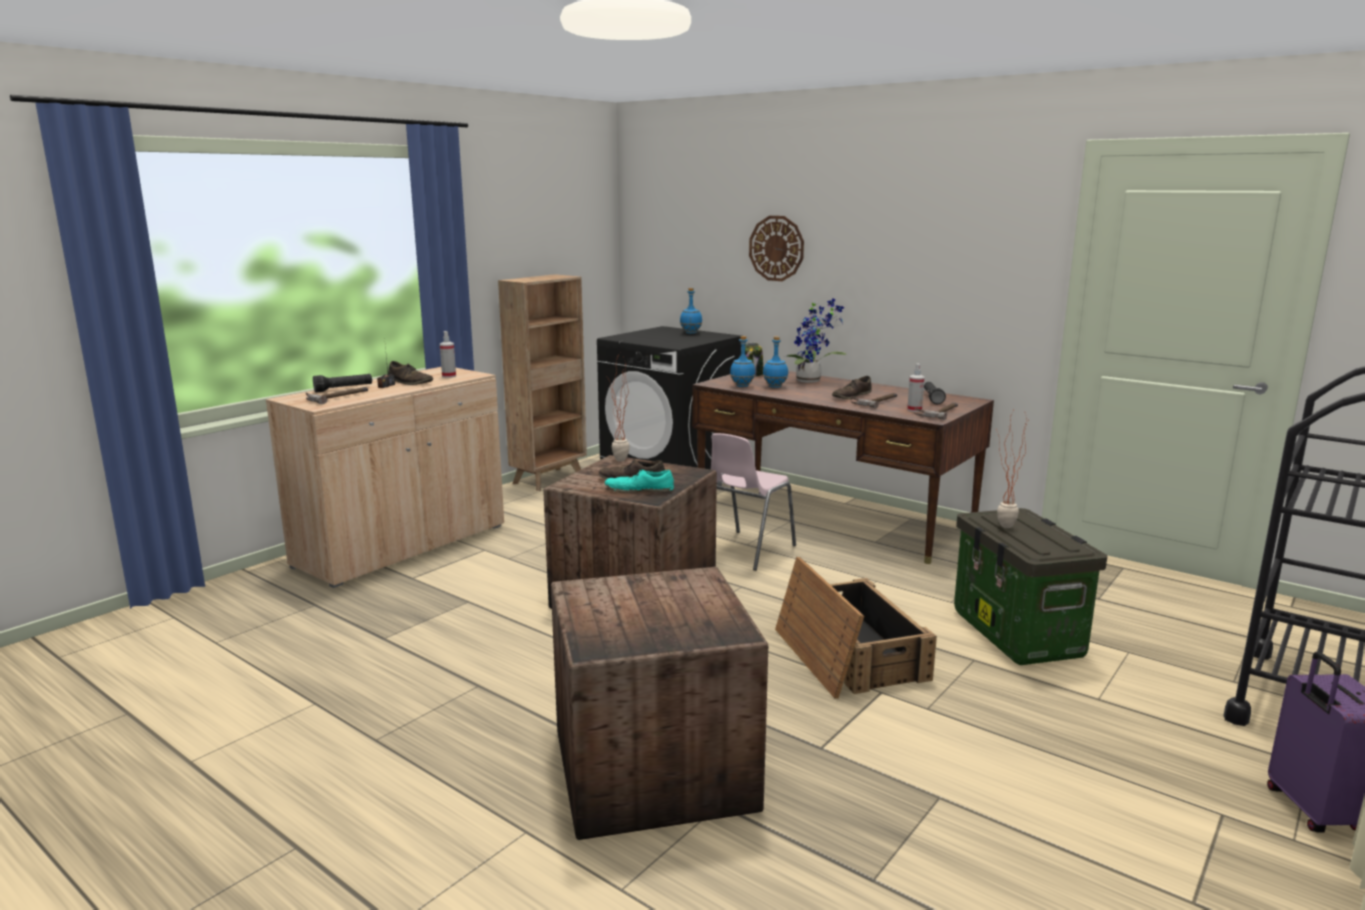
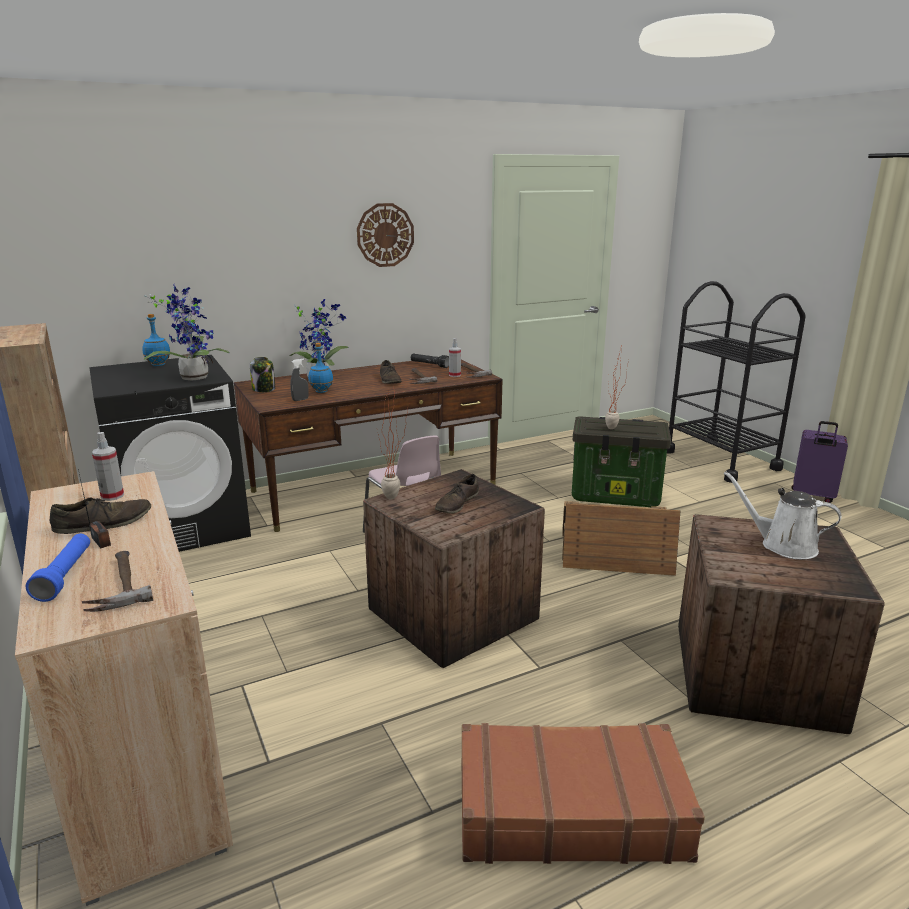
camera: 65 degrees left, 5 degrees up
(343, 389) = (65, 575): black flashlight -> blue flashlight
(402, 688) = (569, 809): none -> brown suitcase
(639, 490) = (491, 506): turquoise shoe -> none
(672, 611) = (783, 545): none -> white watering can
(674, 342) = (194, 377): none -> potted plant
(742, 386) = (300, 400): blue bottle -> grey spray bottle
(776, 248) = (236, 257): wall clock -> wall clock (385, 235)

